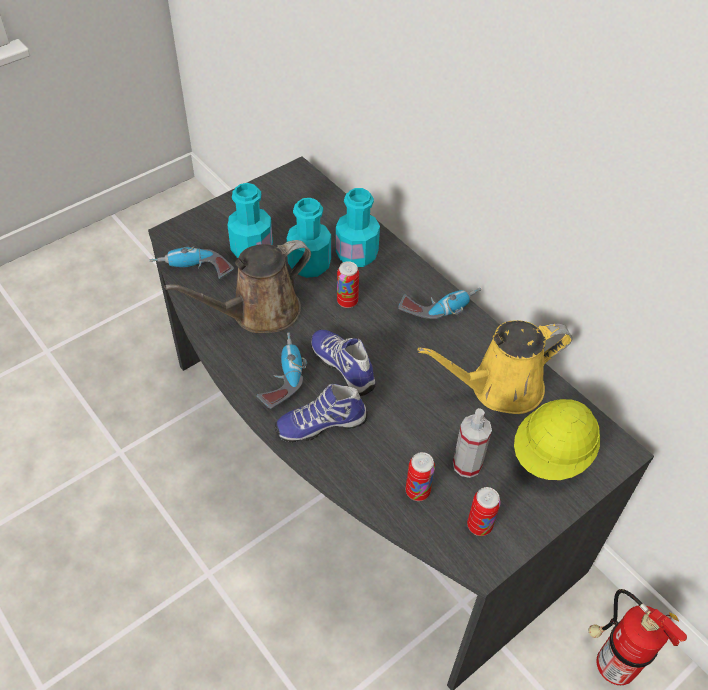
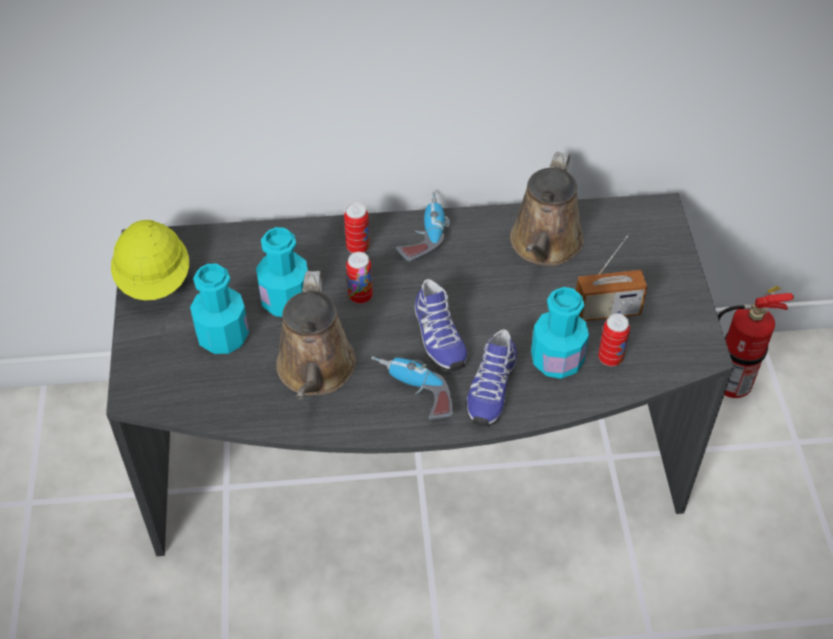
camera: 55 degrees left, 0 degrees up
(193, 271) = (209, 400): power drill -> none
(344, 366) = (437, 338): shoe -> shoe turned 105 degrees counterclockwise
(357, 254) = (305, 258): turquoise bottle -> turquoise bottle (557, 360)
(467, 465) = (607, 311): spray bottle -> radio
(479, 526) = (670, 335): can -> can (358, 247)
(499, 388) = (545, 245): yellow watering can -> brown watering can
(552, 455) = (635, 251): yellow hard hat -> yellow hard hat (155, 280)

